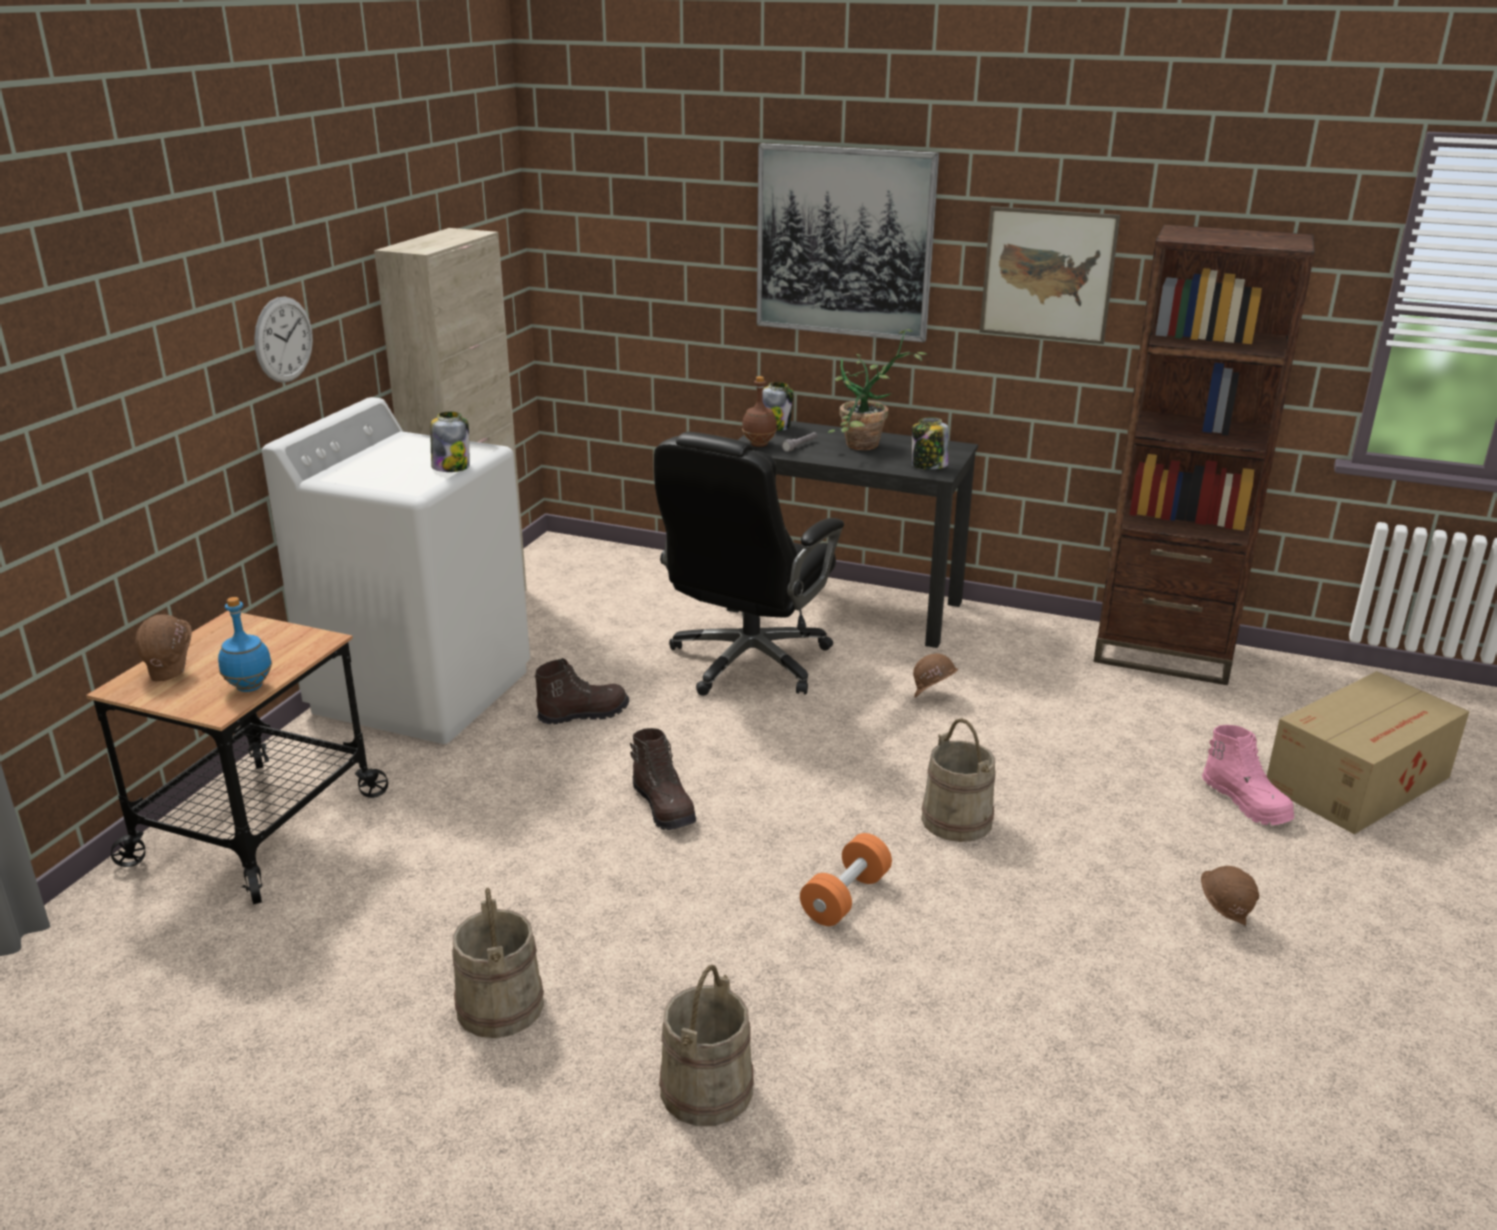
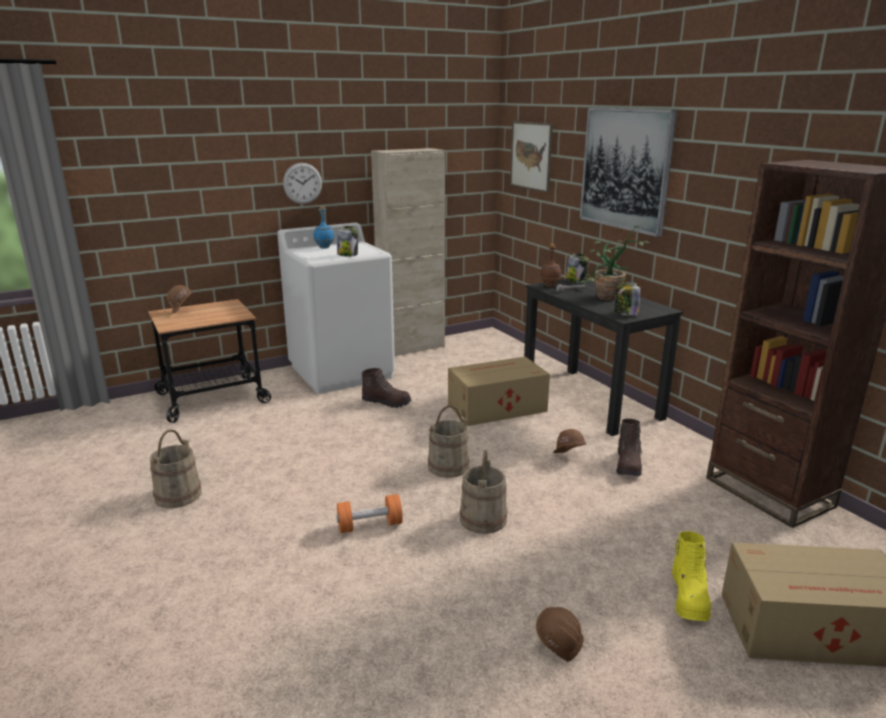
camera: 40 degrees right, 5 degrees down
(250, 687) = (191, 323): blue bottle -> blue bottle (324, 248)
(664, 807) = (358, 452): brown boot -> brown boot (628, 465)
(706, 1088) = (187, 568): beige bucket -> beige bucket (448, 466)
(748, 663) = (495, 408): black office chair -> cardboard box
(1047, 275) = (733, 196): picture -> picture (531, 156)
(1246, 802) = (689, 597): pink boot -> yellow boot

